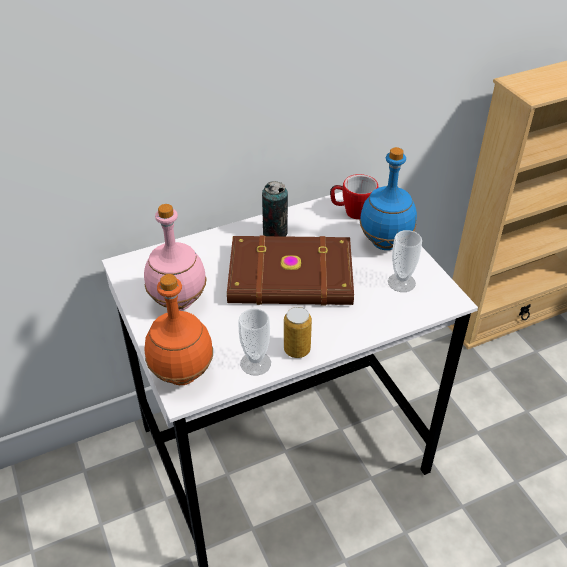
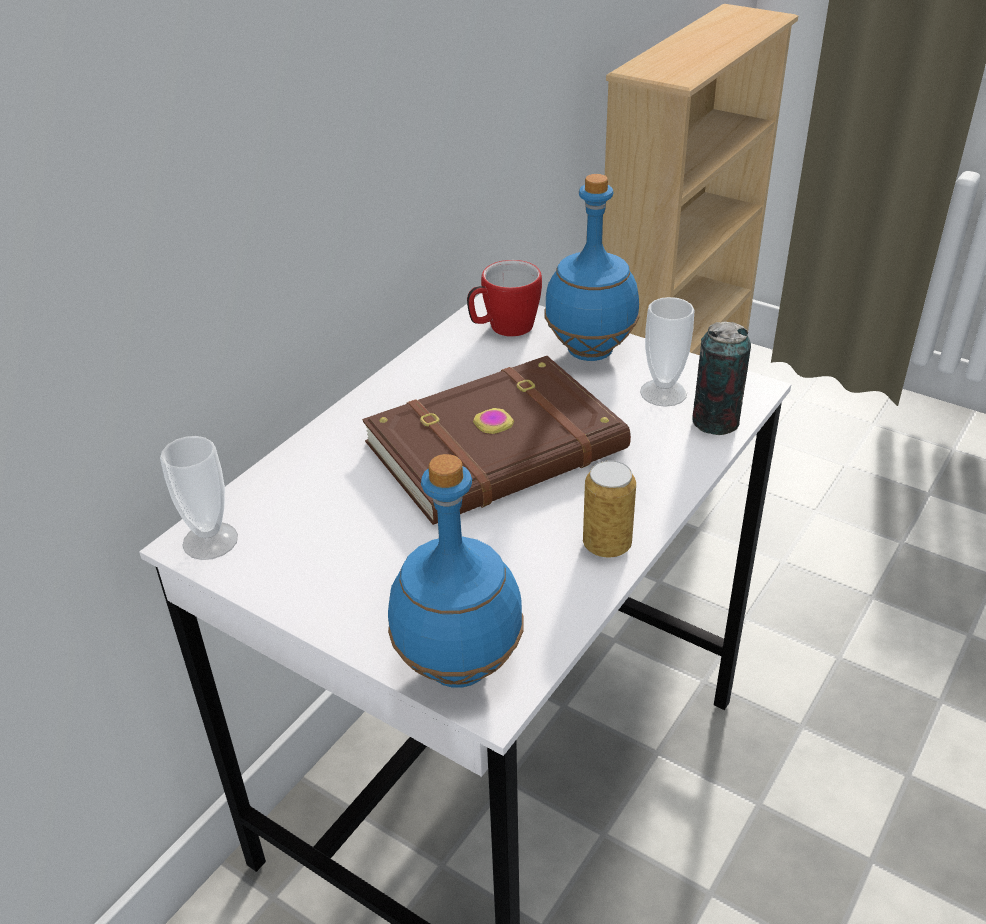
camera: 30 degrees left, 5 degrees down
(178, 301) = (345, 558): pink bottle -> none
(183, 373) = (459, 664): orange bottle -> blue bottle
(255, 363) = (563, 593): cup -> cup (210, 541)
(275, 233) = (413, 397): can -> can (715, 422)

